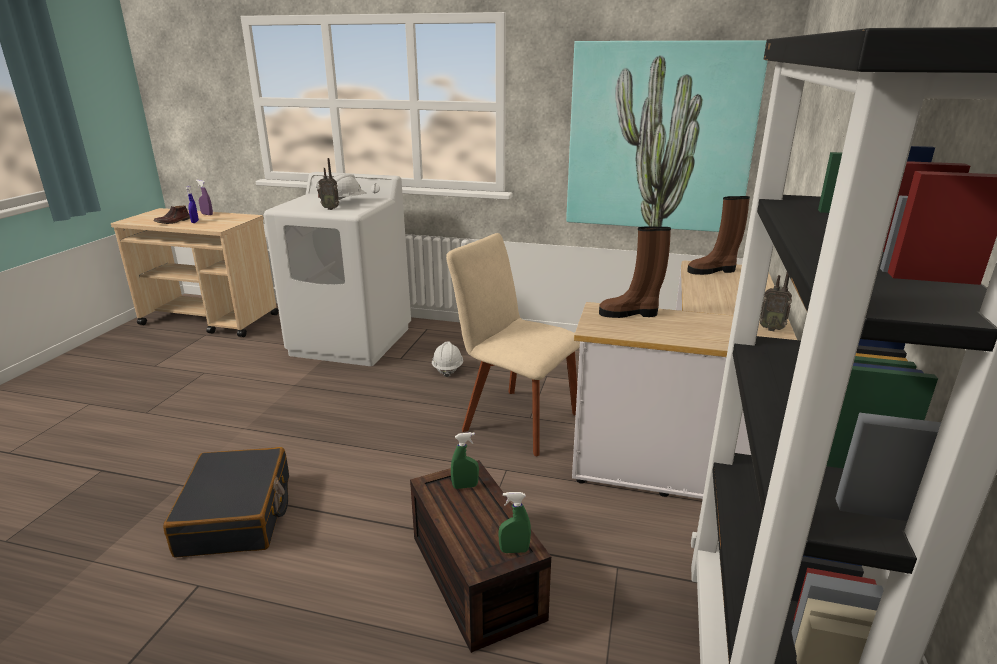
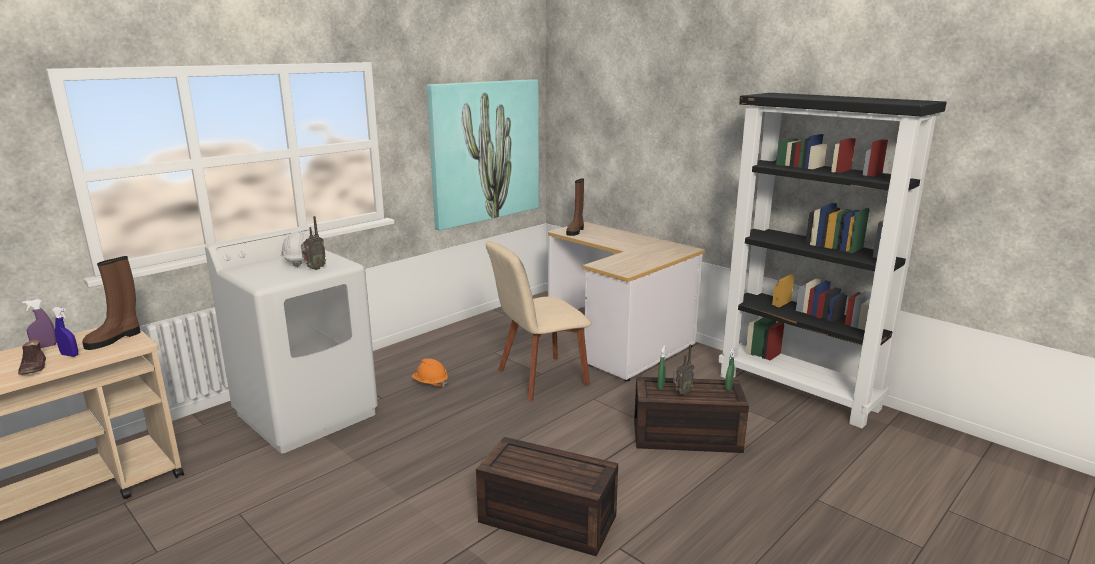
camera: 60 degrees left, 5 degrees down
(237, 515) = (545, 519): black suitcase -> brown storage box
(447, 368) = (430, 383): white hard hat -> orange hard hat
(630, 313) = (614, 261): brown boot -> brown boot (115, 339)
(769, 328) = (666, 244): radio -> radio (681, 393)

